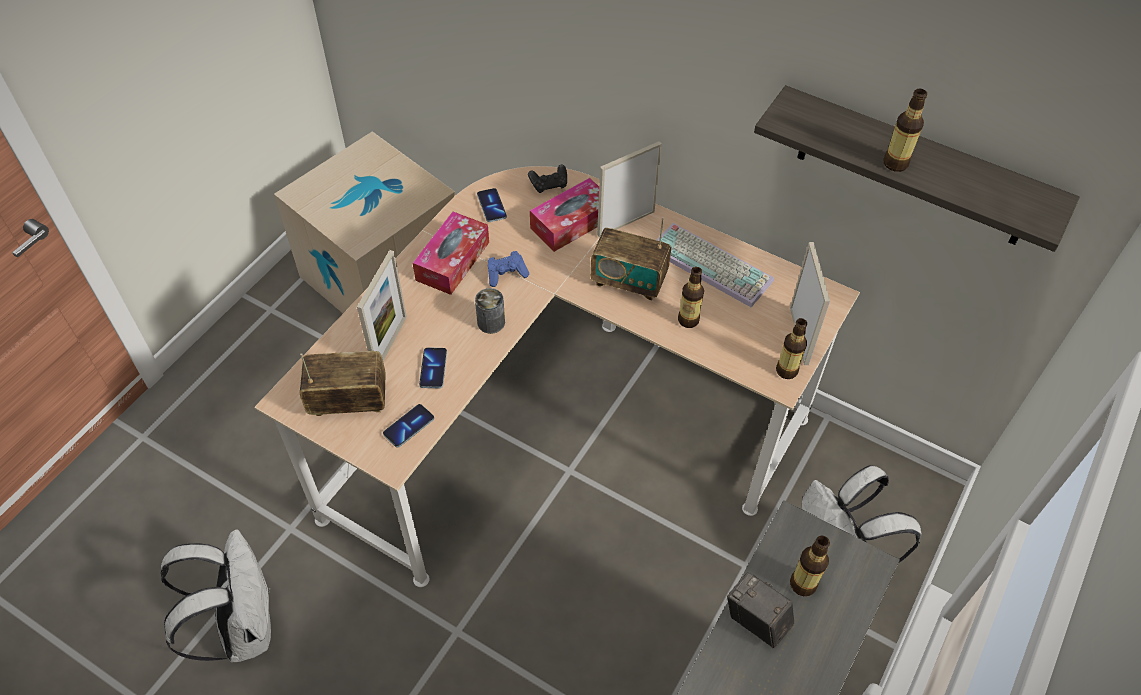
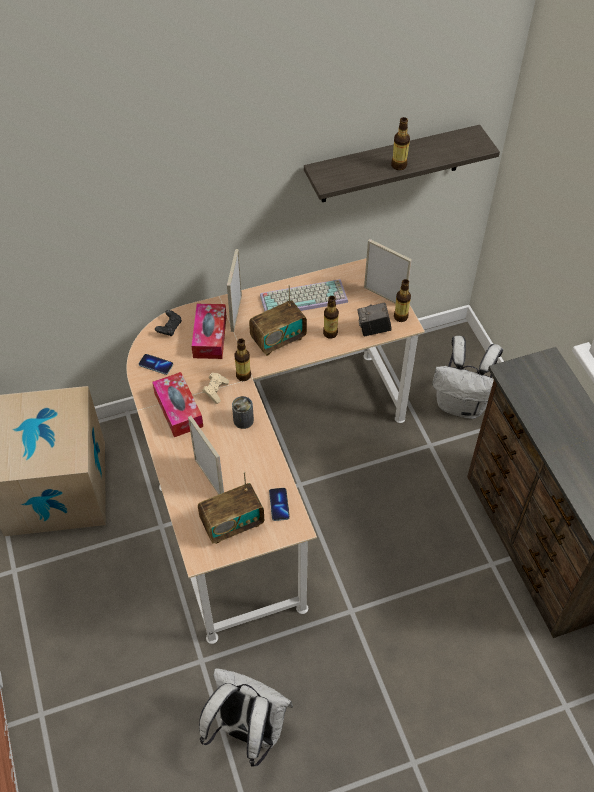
camera: 50 degrees left, 0 degrees up
(349, 401) = (232, 524): radio -> radio turned 150 degrees counterclockwise
(433, 369) = (249, 468): phone -> none
(506, 274) = (215, 391): blue game controller -> beige game controller
(756, 621) = (544, 421): camera -> camera (373, 329)
(803, 584) = (539, 390): bottle -> bottle (243, 375)

